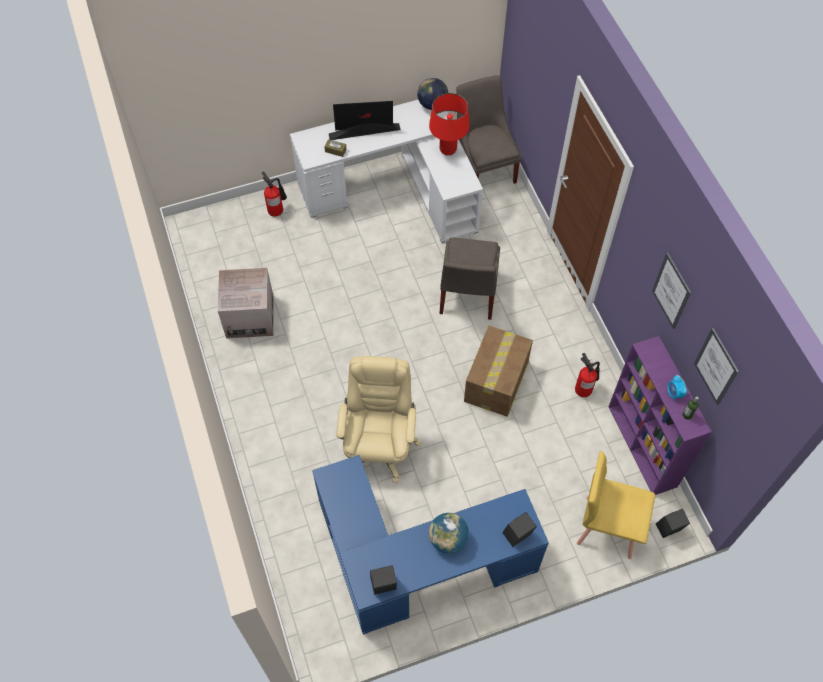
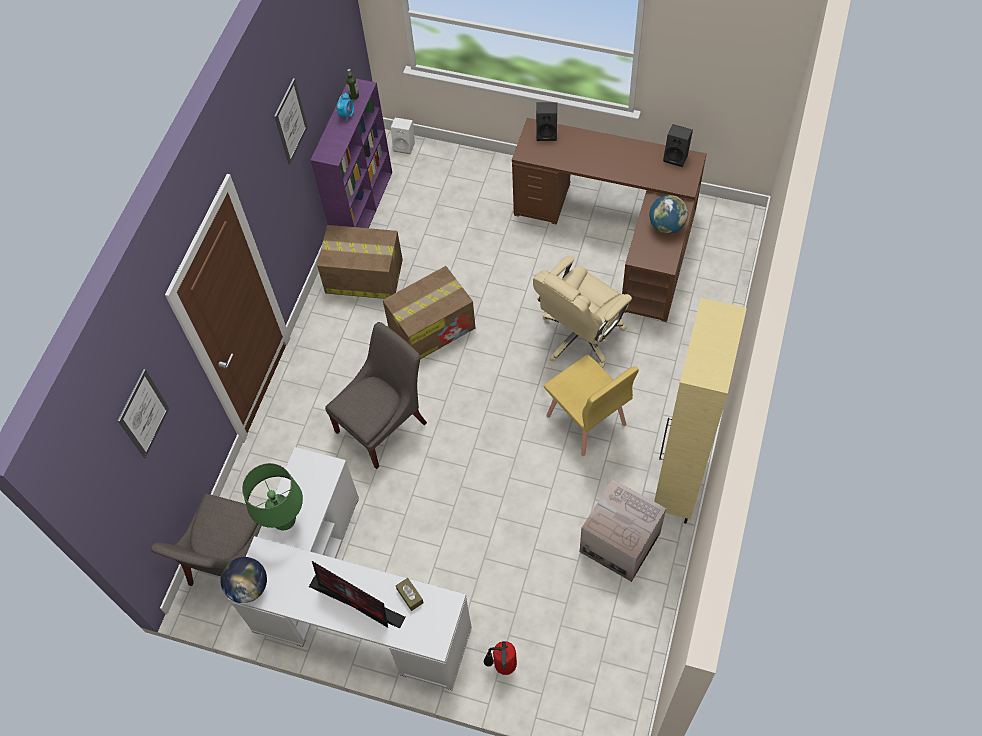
camera: 140 degrees left, 0 degrees up
(232, 376) = (677, 486): none -> beige cabinet
(415, 563) = (618, 232): blue desk -> brown desk
(448, 149) = (284, 520): red table lamp -> green table lamp
(448, 539) = (601, 159): globe -> globe (666, 225)
(584, 388) = (363, 276): fire extinguisher -> cardboard box
(607, 526) = (447, 173): yellow chair -> yellow chair (586, 421)
(668, 530) = (405, 146): black speaker -> white speaker
(716, 367) = (323, 52): picture -> picture (143, 414)

